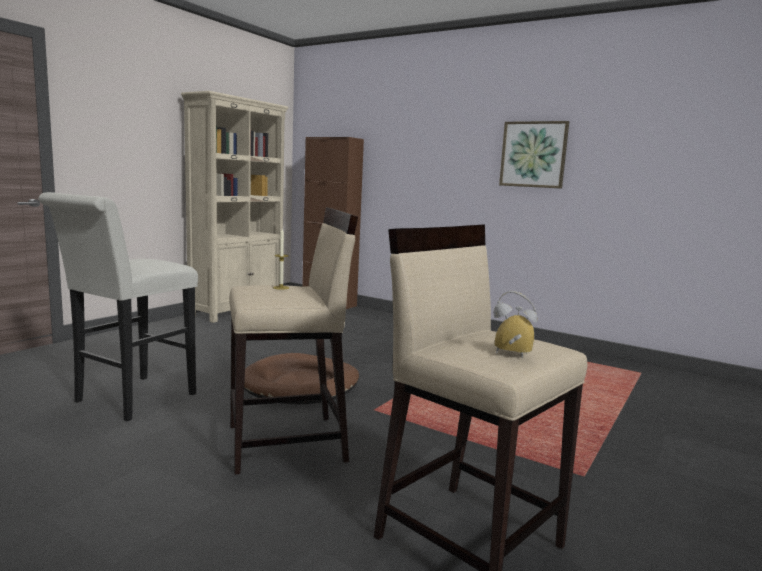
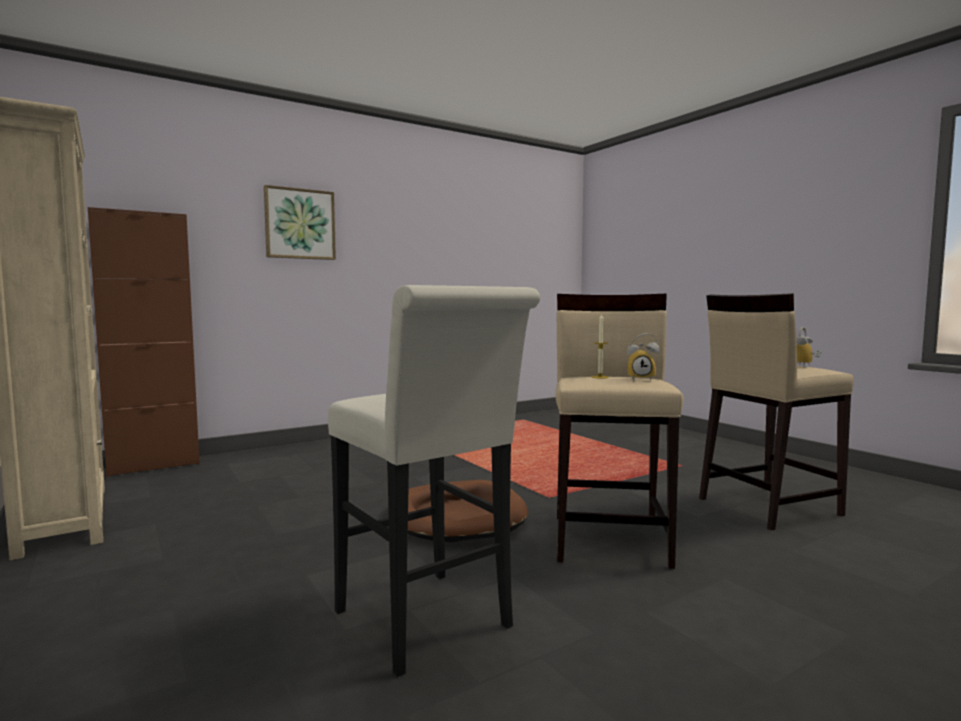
camera: 65 degrees left, 5 degrees down
(278, 296) = (641, 379): none -> alarm clock
(533, 154) = (405, 248): picture -> picture (300, 224)

